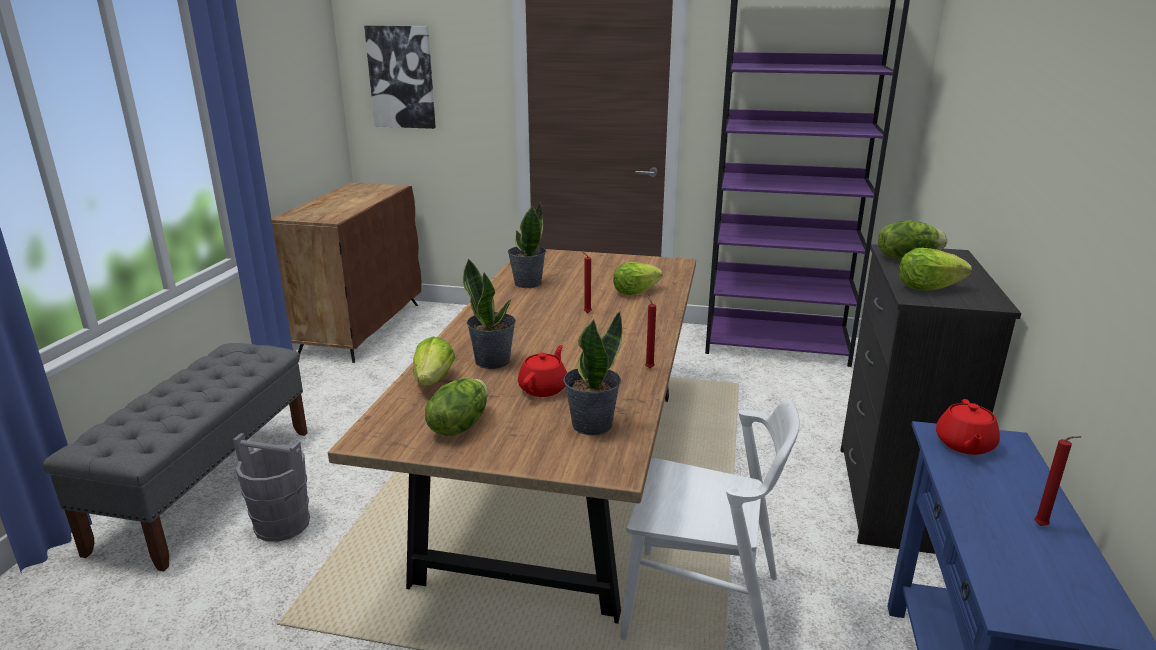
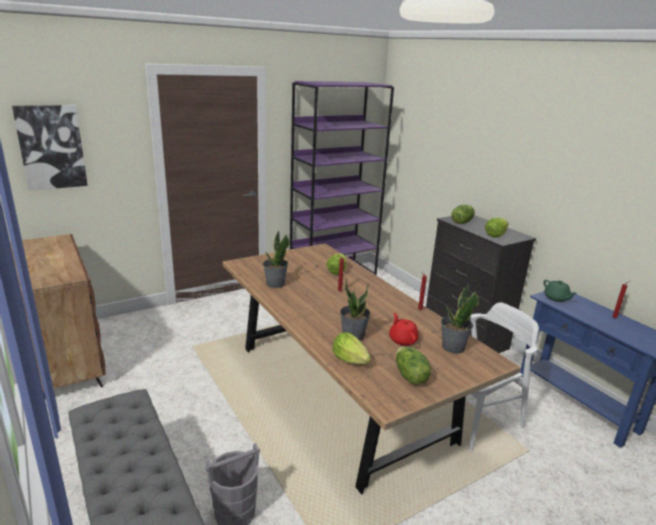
camera: 45 degrees left, 0 degrees up
(964, 445) = (556, 298): red teapot -> green teapot

